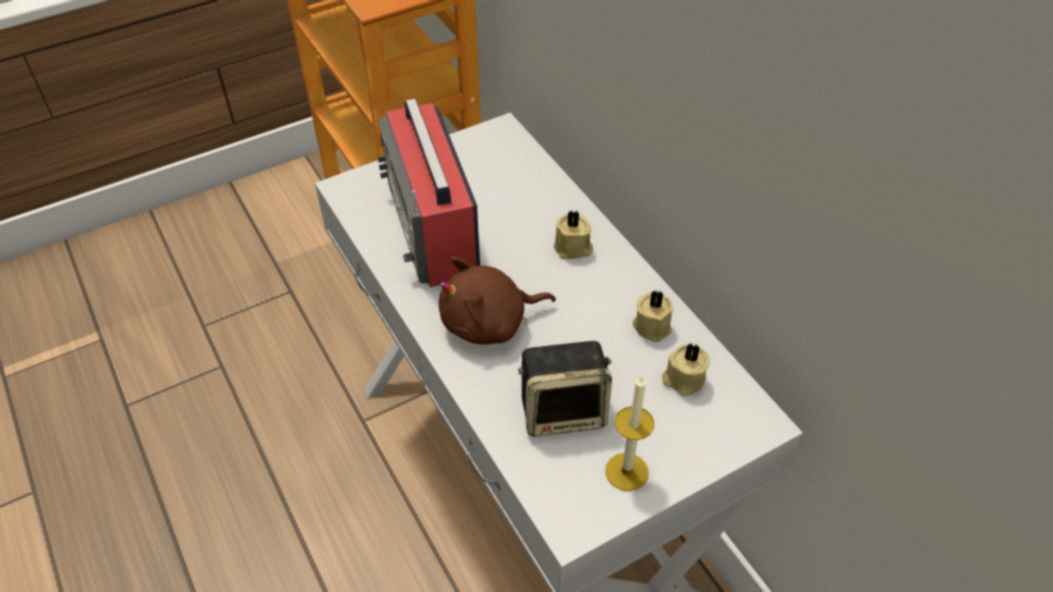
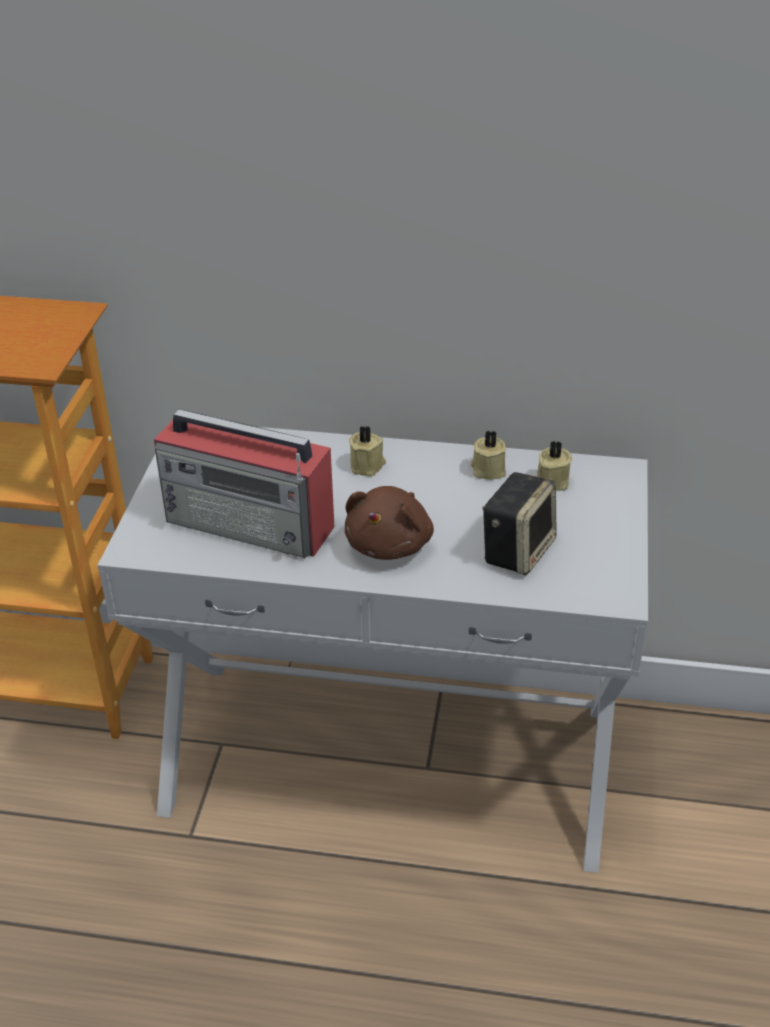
camera: 50 degrees left, 10 degrees down
(626, 471) = (601, 549): candle -> none

